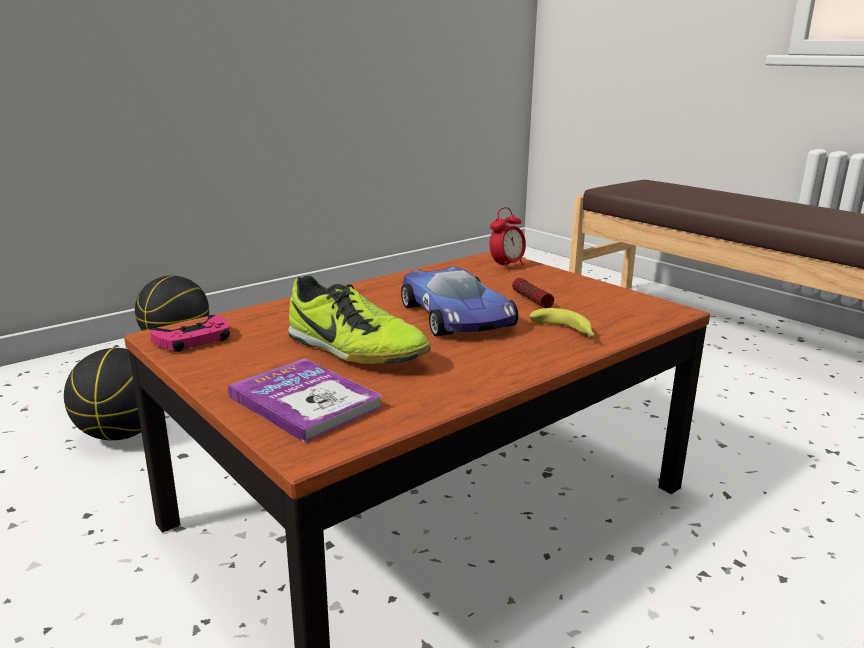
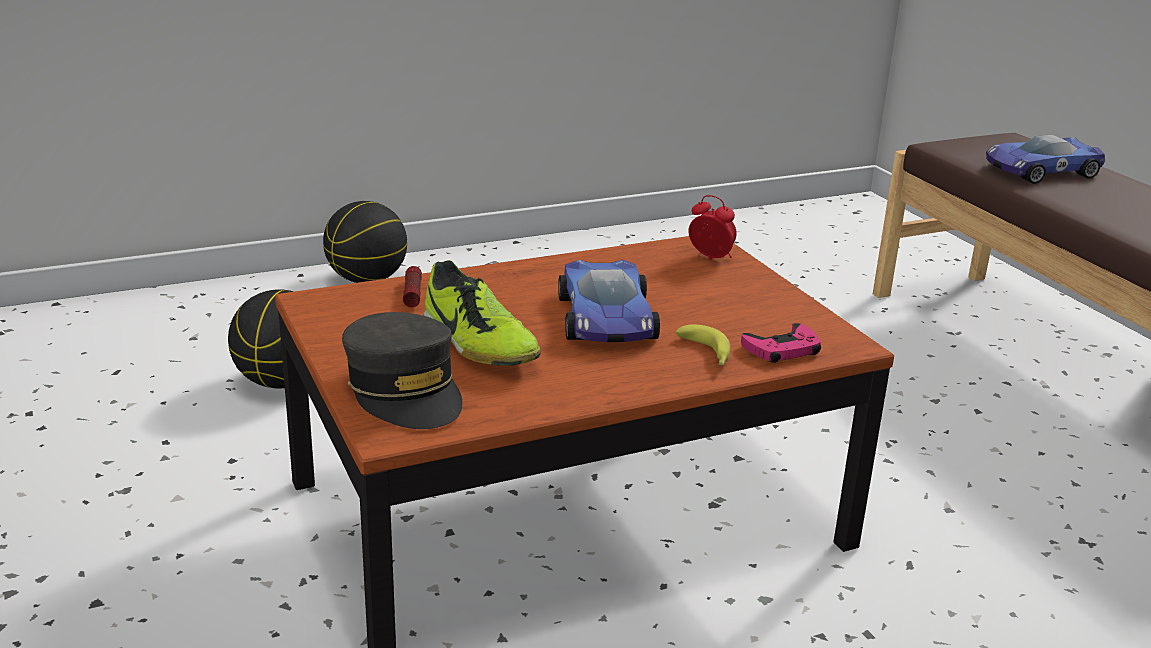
camera: 15 degrees right, 5 degrees up
(194, 340) = (335, 309): pink game controller -> pink game controller (782, 350)
(304, 402) = (405, 391): book -> grey cap
(506, 266) = (711, 258): alarm clock -> alarm clock turned 120 degrees counterclockwise
(531, 300) = (702, 309): flashlight -> flashlight (412, 294)
(685, 195) = (1039, 170): none -> toy car

